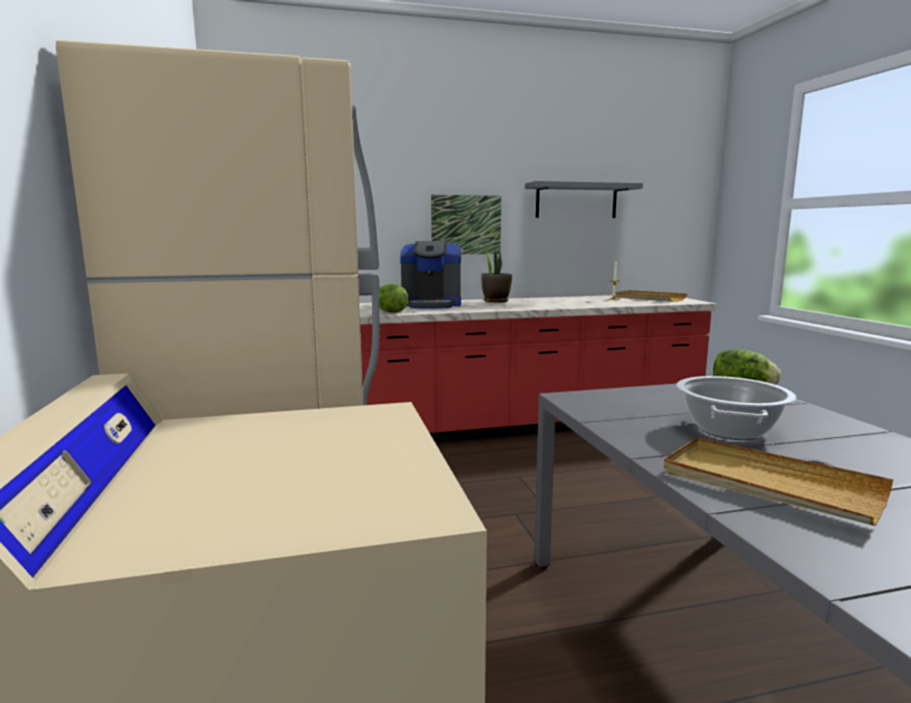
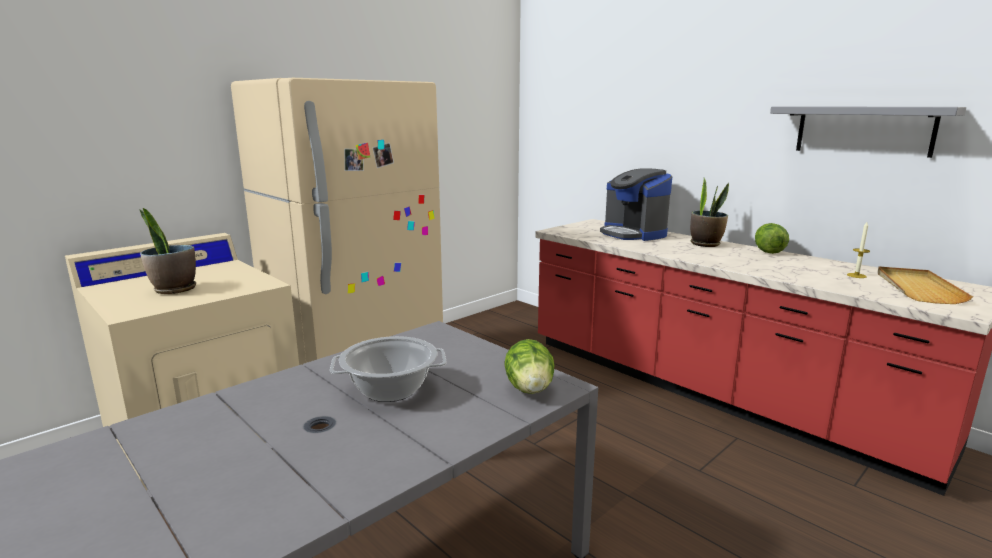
camera: 60 degrees right, 5 degrees up
(300, 469) = (174, 289): none -> potted plant
(390, 312) = (570, 233): lettuce -> lettuce (768, 252)
(466, 225) = (708, 154): picture -> none
(769, 485) = (268, 407): beige tray -> none

